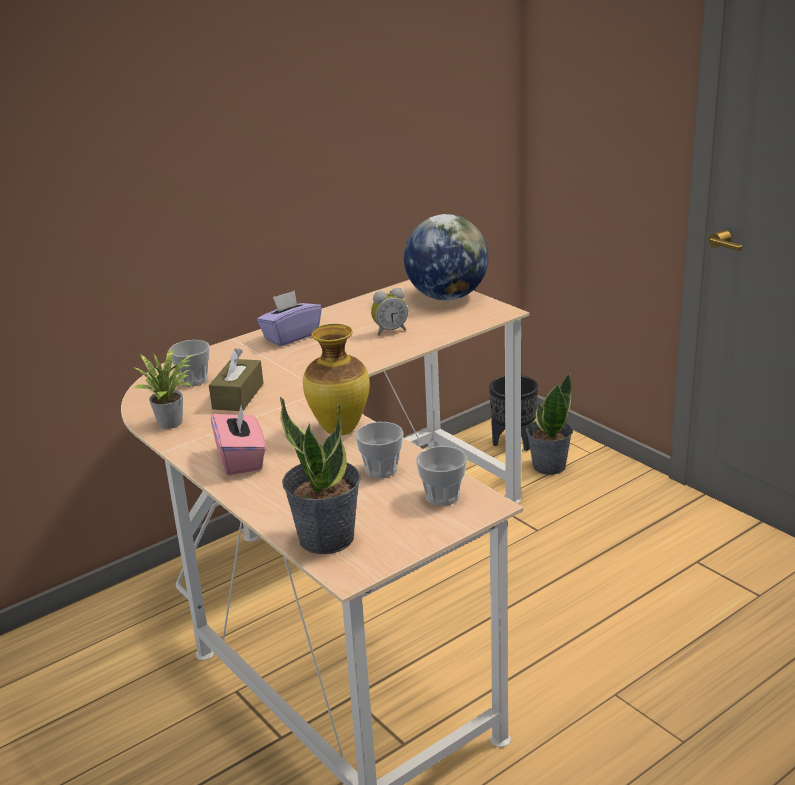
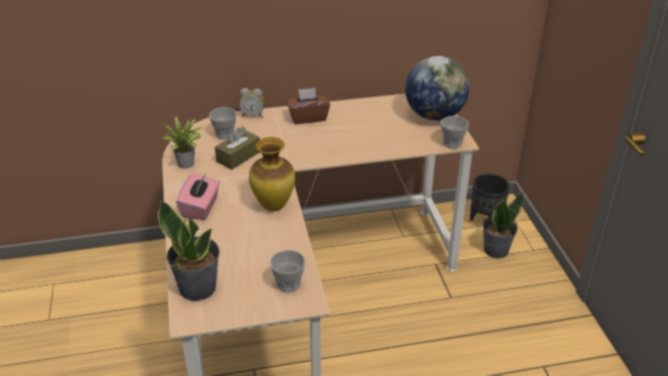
camera: 25 degrees right, 10 degrees up
(291, 336) = (308, 117): purple tissue box -> brown tissue box
(381, 470) = (271, 248): cup -> cup (452, 143)
(389, 331) = (372, 133): alarm clock -> alarm clock (253, 115)

